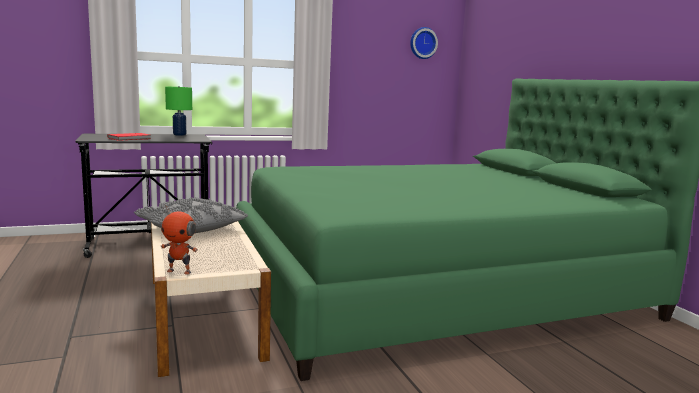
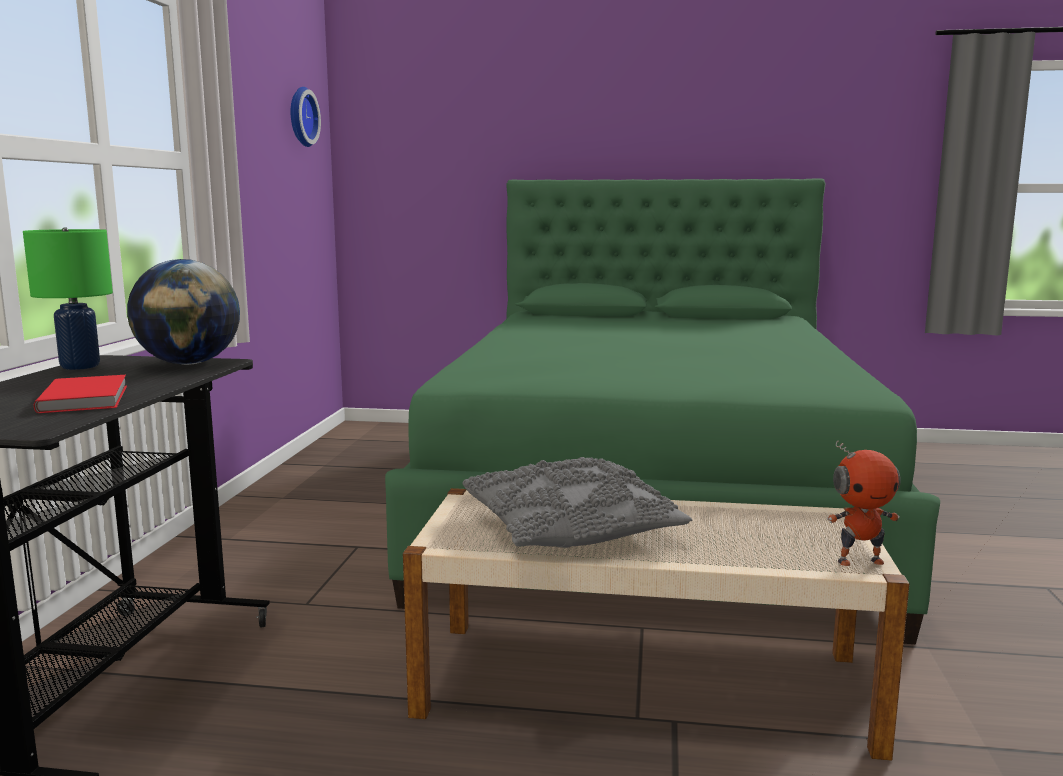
camera: 60 degrees left, 0 degrees up
(179, 271) = (859, 561): toy robot -> toy robot turned 45 degrees clockwise
(195, 139) = (189, 363): none -> globe

